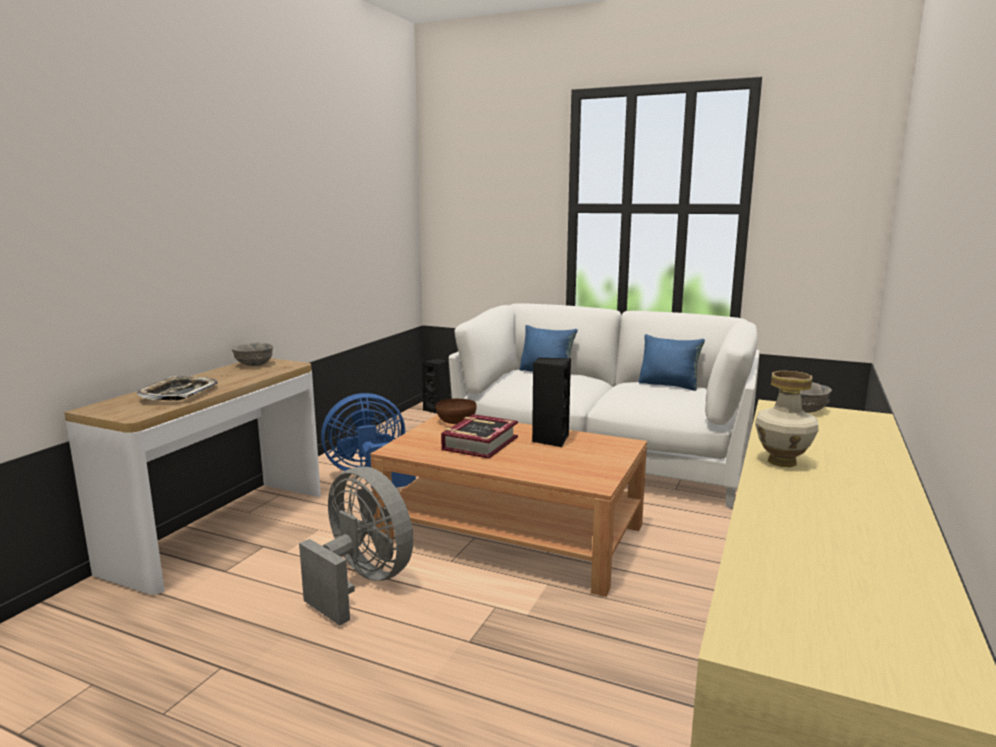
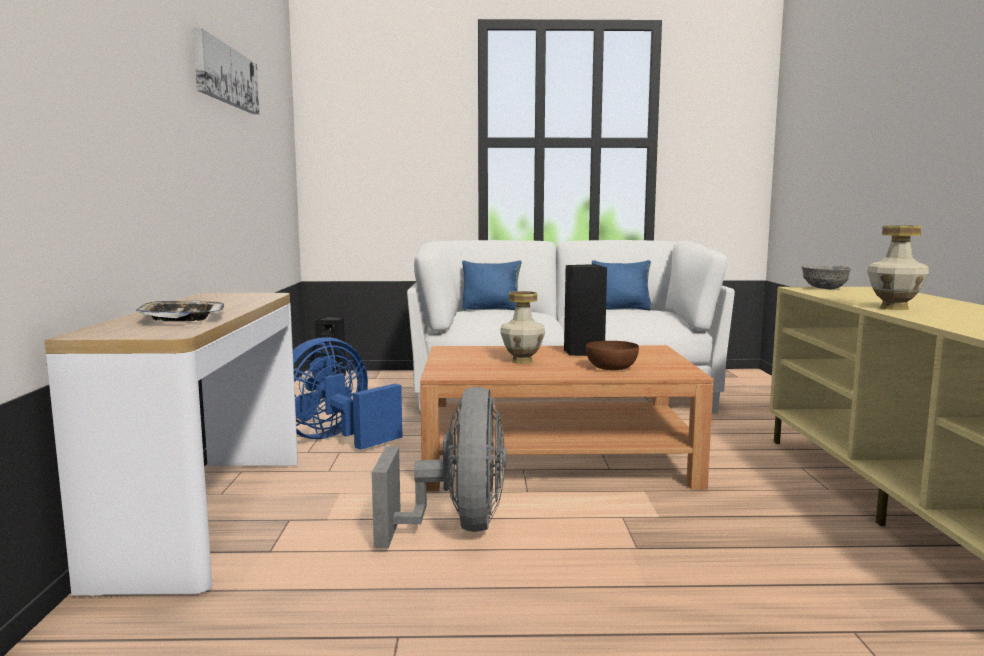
camera: 25 degrees left, 5 degrees down
(253, 364) = (215, 297): grey bowl -> none
(306, 176) = (226, 75): none -> picture
(361, 582) = (457, 527): grey fan -> grey fan turned 75 degrees clockwise
(455, 421) = (463, 350): brown bowl -> brown bowl (611, 368)
(479, 443) = (521, 361): book -> vase

